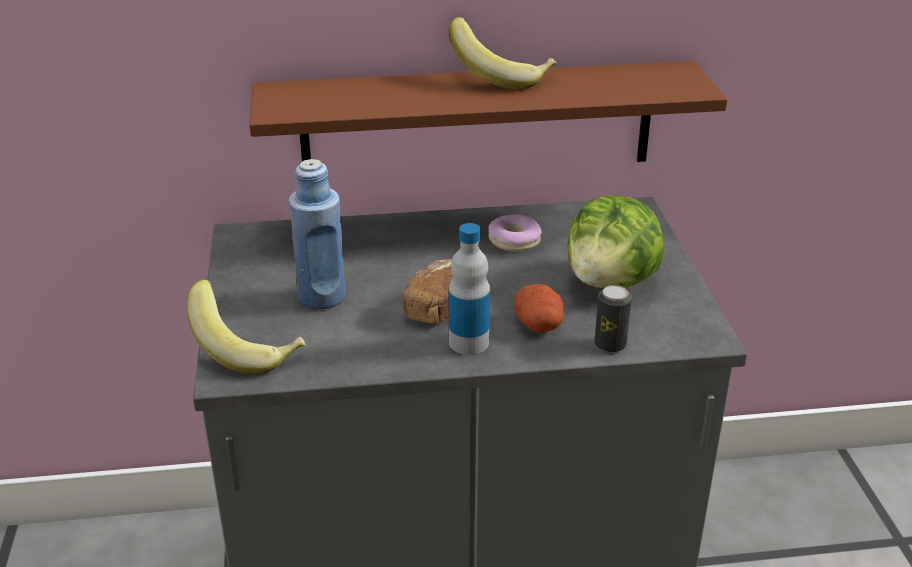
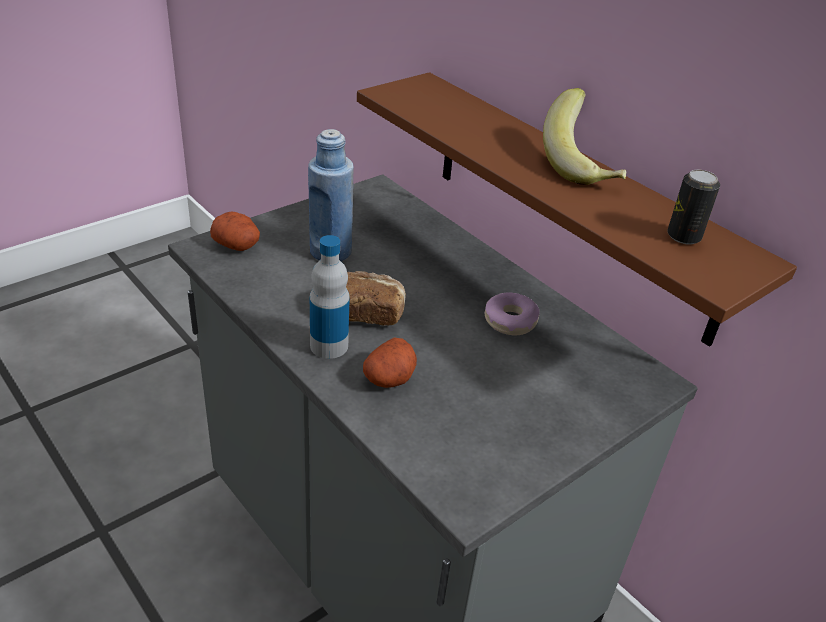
camera: 55 degrees right, 5 degrees up
(249, 350) = (237, 245): banana -> potato
(610, 344) = (395, 434): can -> can (683, 236)
(611, 282) = (502, 403): lettuce -> none

